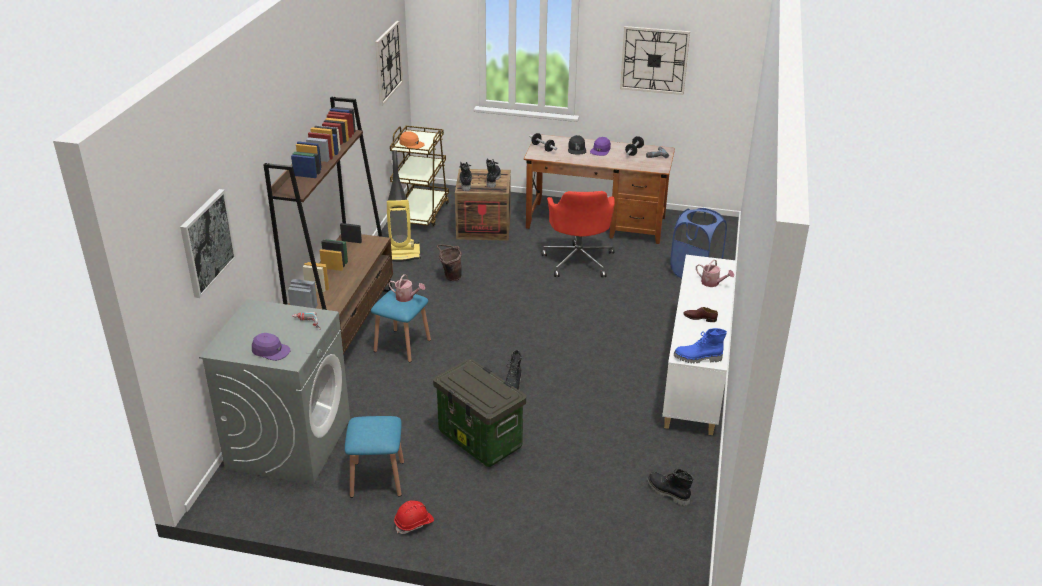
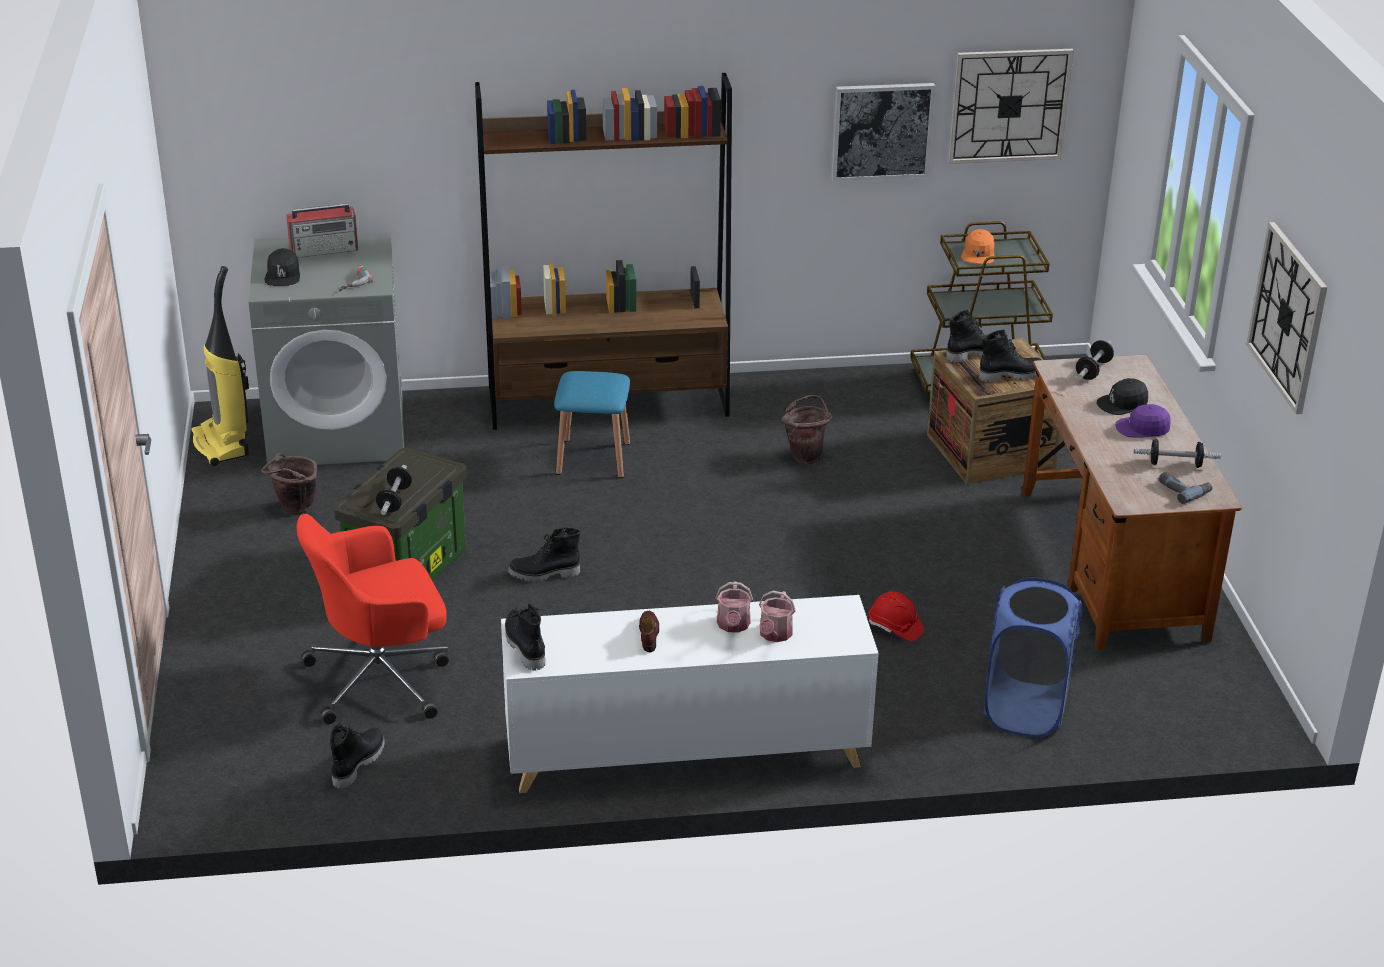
camera: 70 degrees right, 0 degrees up
(207, 242) = (318, 119): picture -> picture (881, 130)
(247, 328) = (325, 250): none -> radio
(271, 351) = (283, 275): purple cap -> black cap
(377, 479) = (294, 510): blue stool -> brown bucket
(401, 254) = (838, 398): vacuum cleaner -> vacuum cleaner (222, 445)
(407, 297) = (599, 387): watering can -> watering can (733, 626)
(414, 523) = (220, 557): red hard hat -> red hard hat (895, 627)
(496, 391) = (394, 500): none -> dumbbell
(578, 260) = (959, 569): red office chair -> red office chair (382, 679)
(698, 358) = (524, 646): blue boot -> black boot

